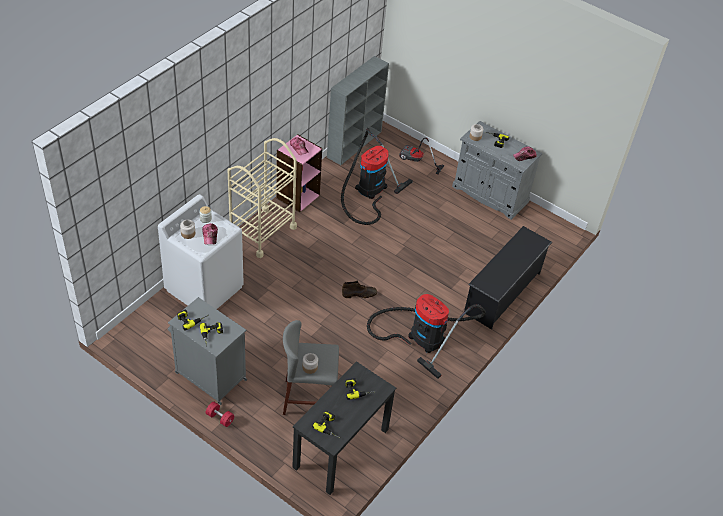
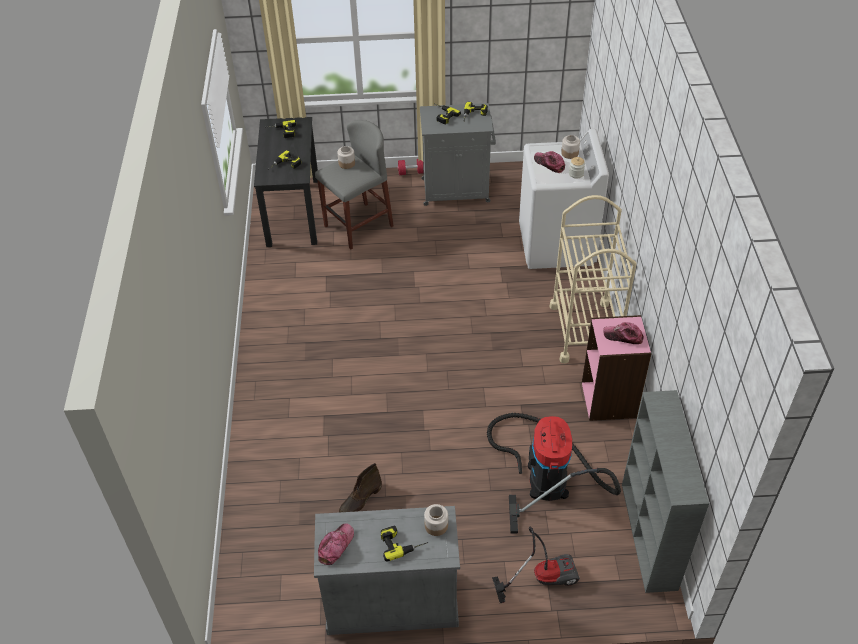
camera: 145 degrees right, 0 degrees up
(359, 294) = (413, 339): brown boot -> brown boot (360, 500)
(422, 336) = (307, 342): vacuum cleaner -> none
(502, 293) = (258, 454): black shoe rack -> none

